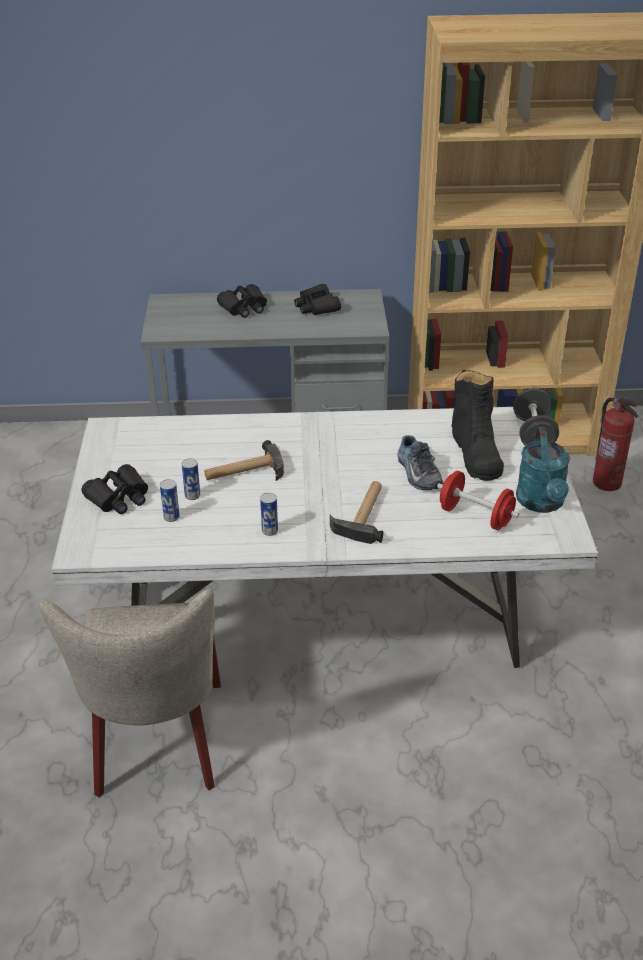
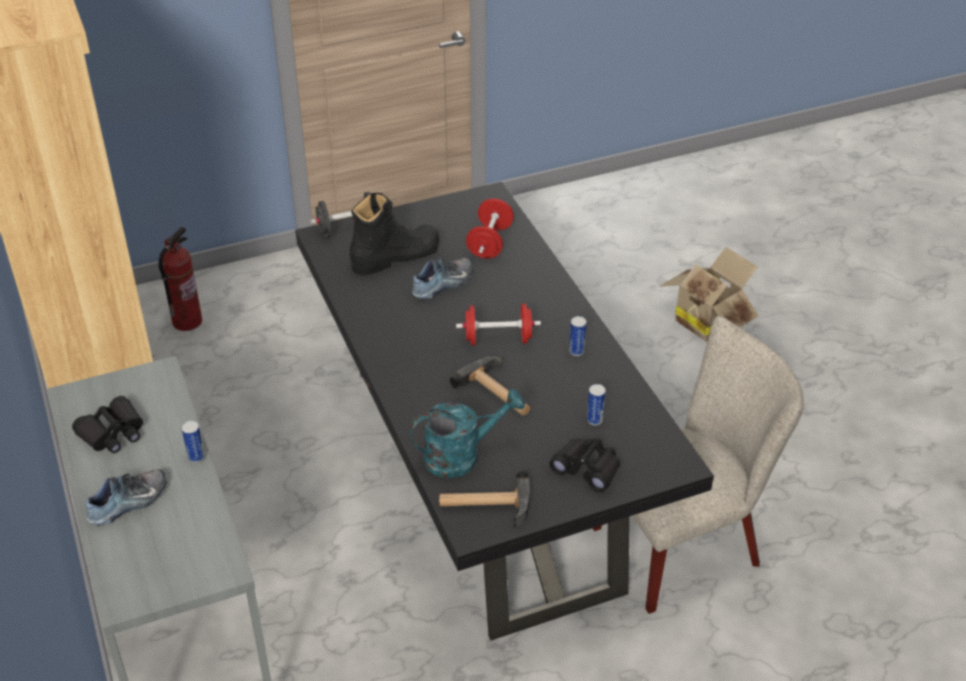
camera: 110 degrees left, 5 degrees up
(192, 495) = (554, 417): can -> can (196, 457)
(244, 308) = (129, 503): black binoculars -> shoe
(316, 487) = (498, 339): none -> red dumbbell
(323, 624) = (481, 475): white dining table -> black dining table
(364, 514) = (522, 302): hammer -> hammer (484, 504)
(502, 918) = (707, 320): none -> cardboard box
(542, 504) = (453, 212): turquoise watering can -> turquoise watering can (461, 455)

